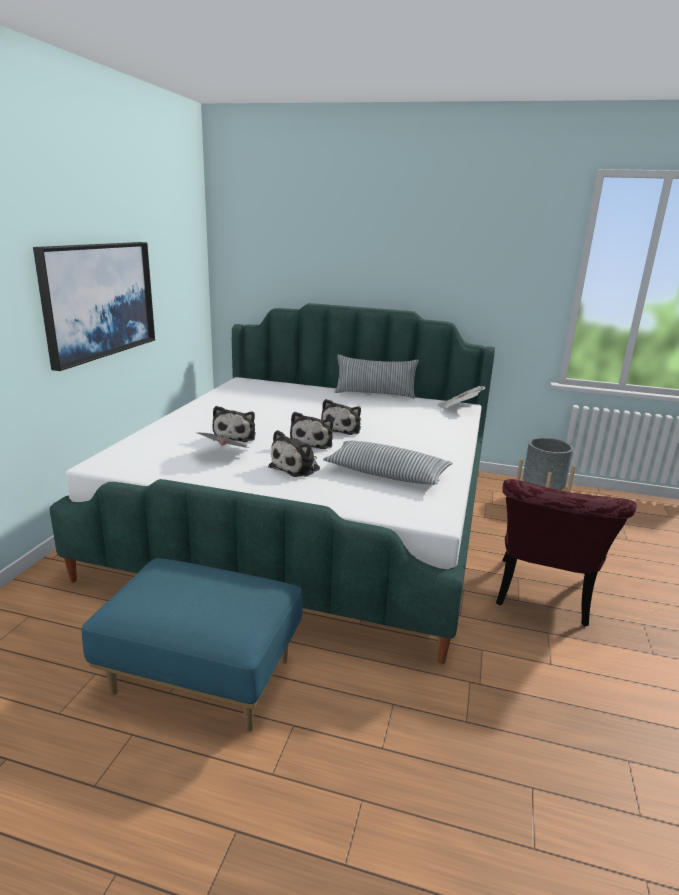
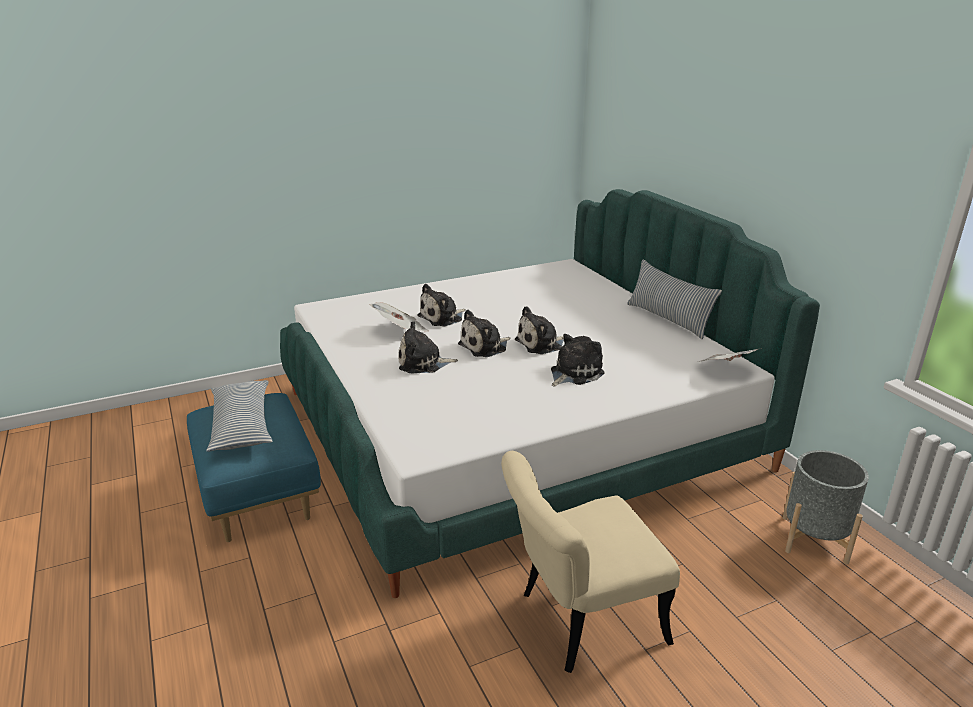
camera: 50 degrees right, 5 degrees up
(99, 300) = (396, 164): picture -> none
(386, 474) = (475, 400): pillow -> pillow (242, 425)
(399, 437) = (574, 373): none -> plush toy
(542, 598) = (578, 621): red chair -> beige chair

